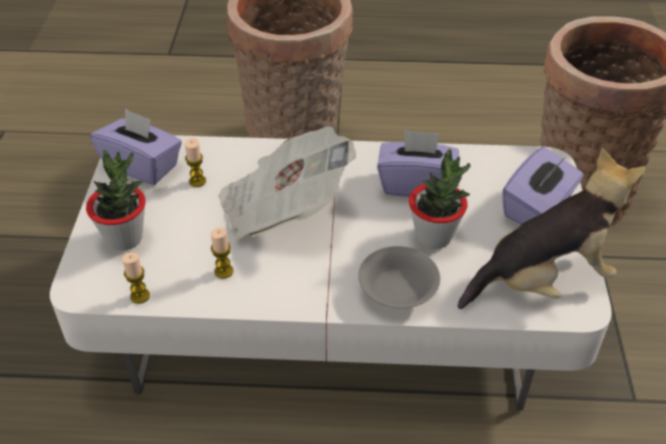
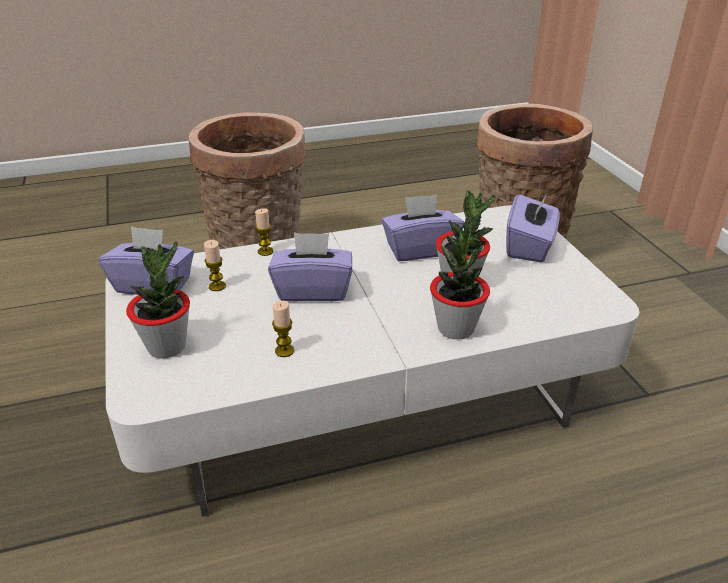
camera: 20 degrees left, 10 degrees down
(140, 296) = (209, 391): candle -> candle (265, 251)
(283, 208) = (313, 290): newspaper -> purple tissue box
(399, 290) = (455, 328): grey bowl -> potted plant
(543, 280) = (568, 294): plush toy -> none

